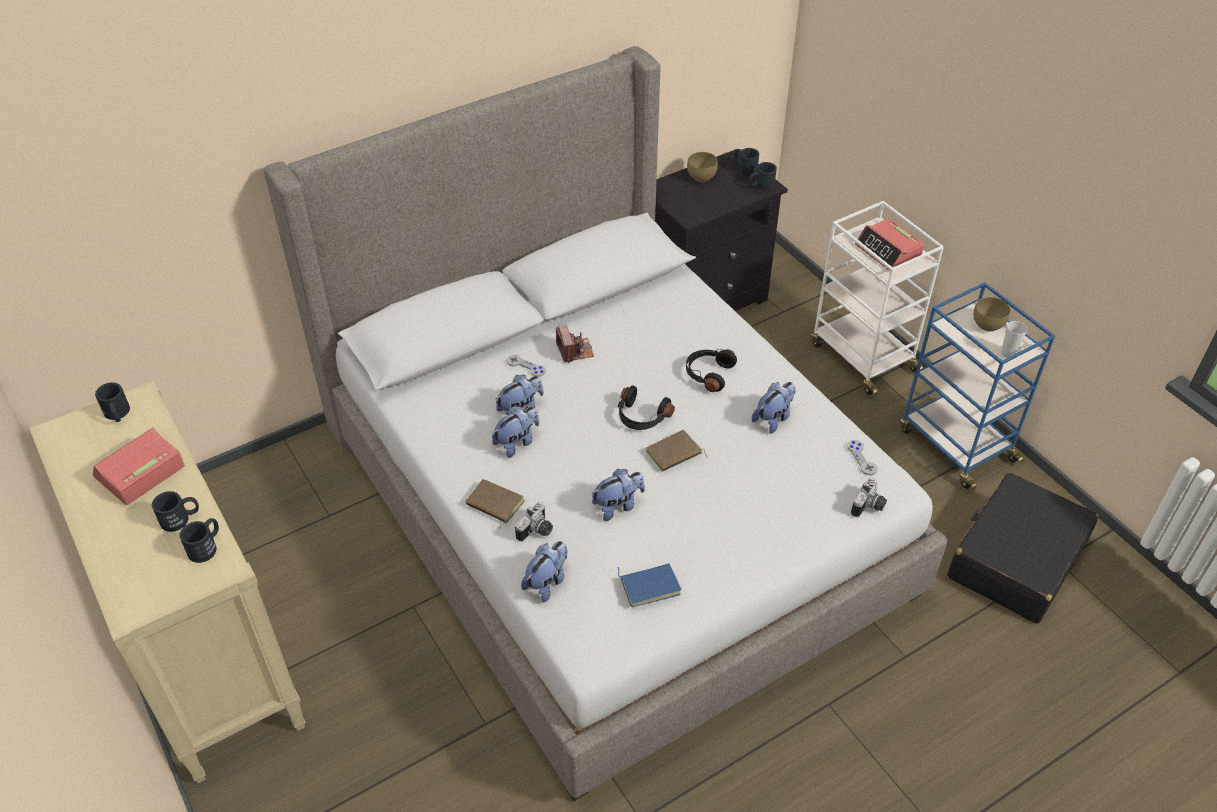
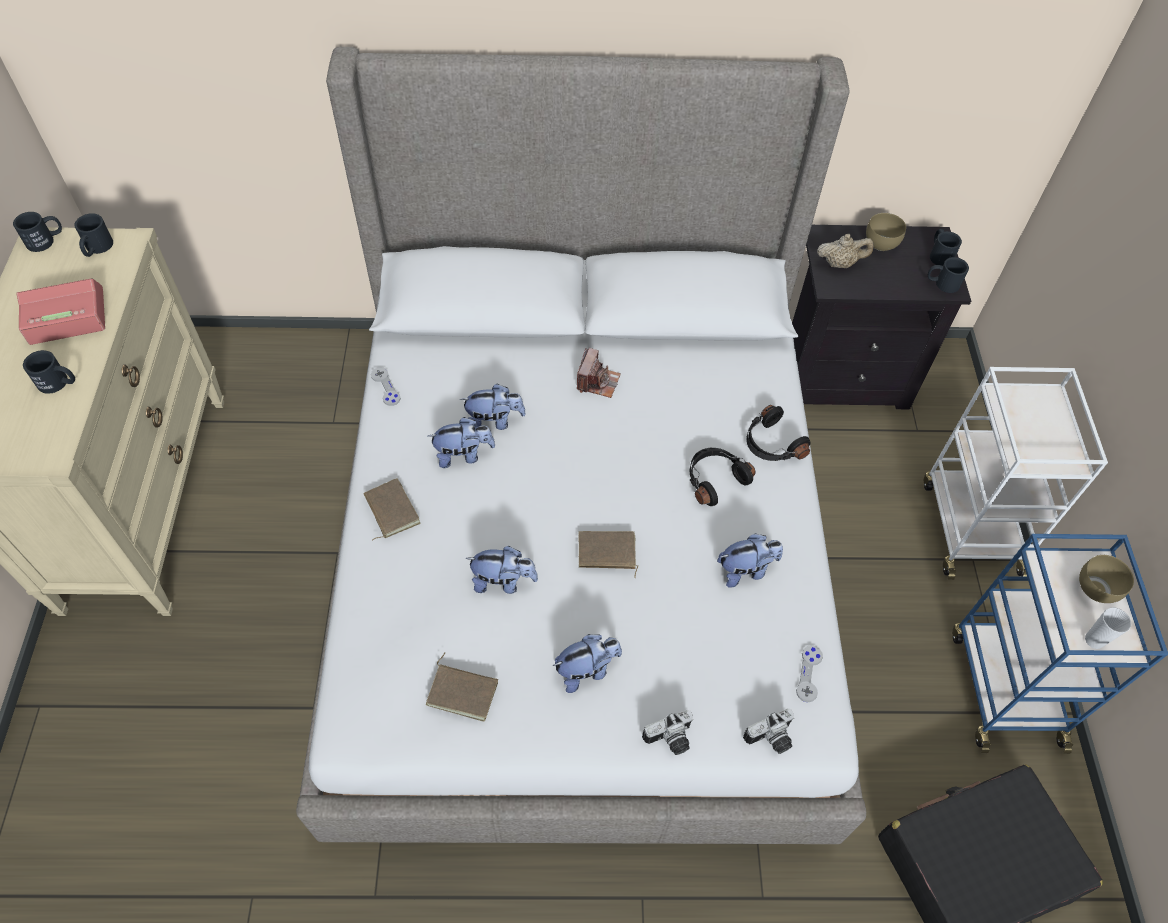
camera: 30 degrees right, 10 degrees up
(206, 546) = (55, 423): black mug -> black mug (46, 240)
(526, 366) = (536, 375): grey game controller -> grey game controller (385, 387)
(537, 531) = (406, 564): camera -> camera (670, 740)
(547, 582) = (373, 625): plush toy -> plush toy (586, 670)
(641, 417) = (605, 493): black headphones -> black headphones (771, 444)
(650, 585) = (463, 691): blue book -> brown book
(684, 200) = (840, 263): none -> beige teapot
(888, 251) = (1039, 433): alarm clock -> none

